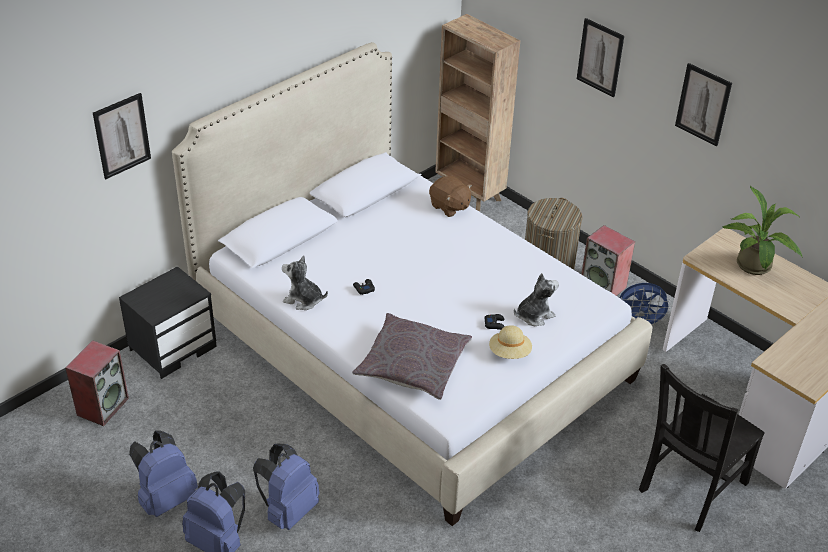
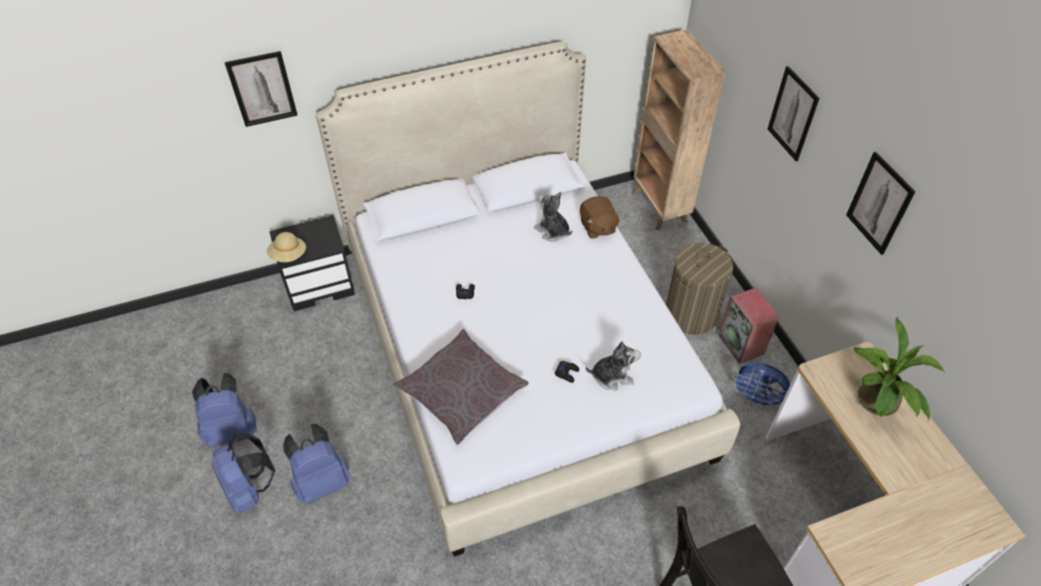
camera: 25 degrees right, 10 degrees up
(102, 406) = (235, 321): speaker -> none
(303, 300) = (405, 287): plush toy -> plush toy (552, 231)
(509, 353) = (563, 411): beige hat -> beige hat (288, 255)

